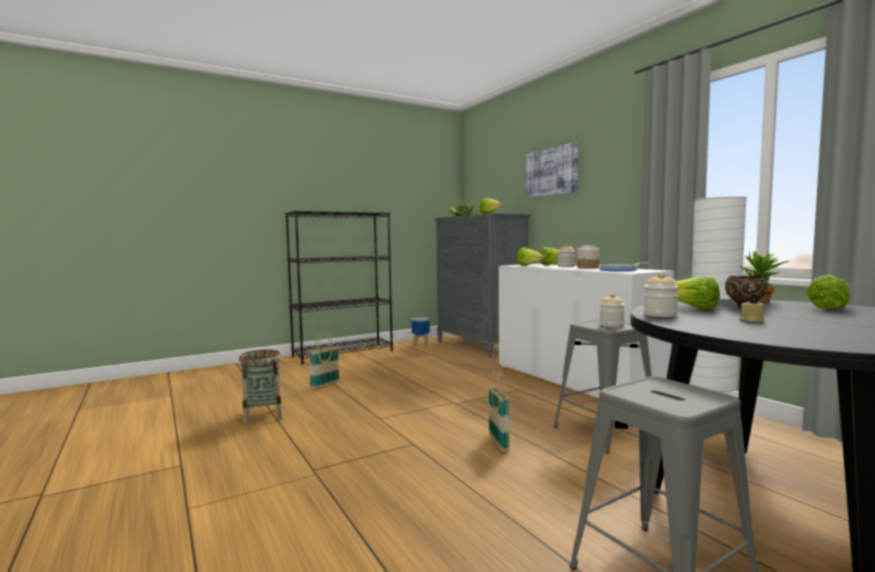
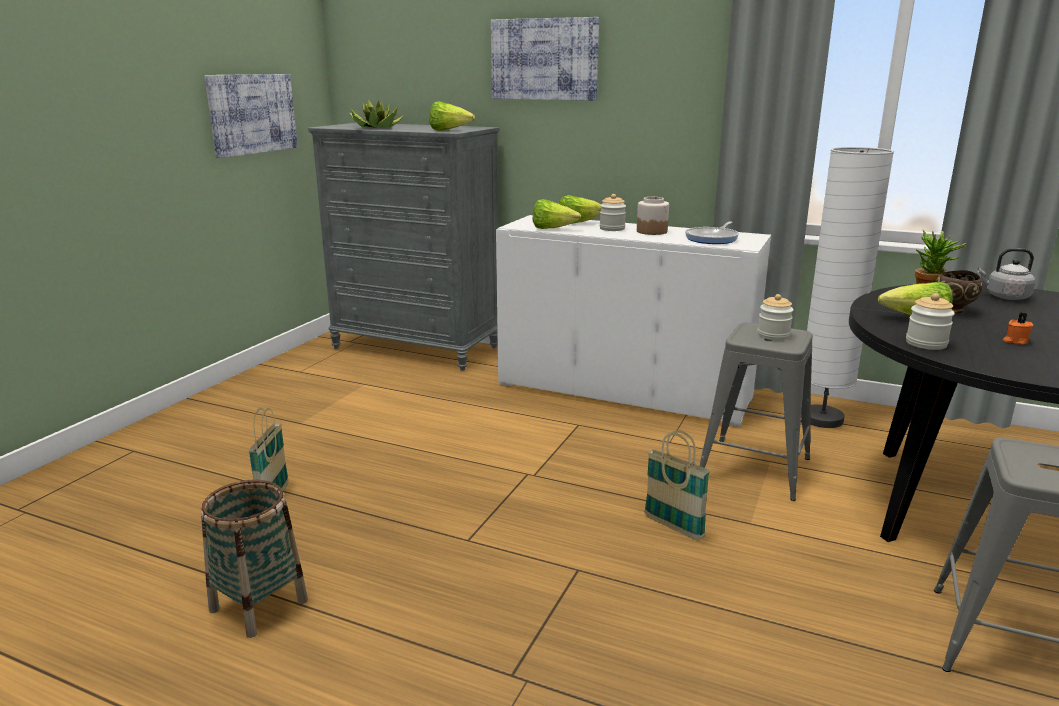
camera: 35 degrees left, 15 degrees up
(343, 353) = (198, 415): black bookcase -> none
(408, 211) = (252, 114): none -> picture
(421, 343) = (311, 360): planter -> none
(751, 320) = (1015, 341): beige candle -> orange candle
(829, 308) = (1005, 297): lettuce -> grey kettle

